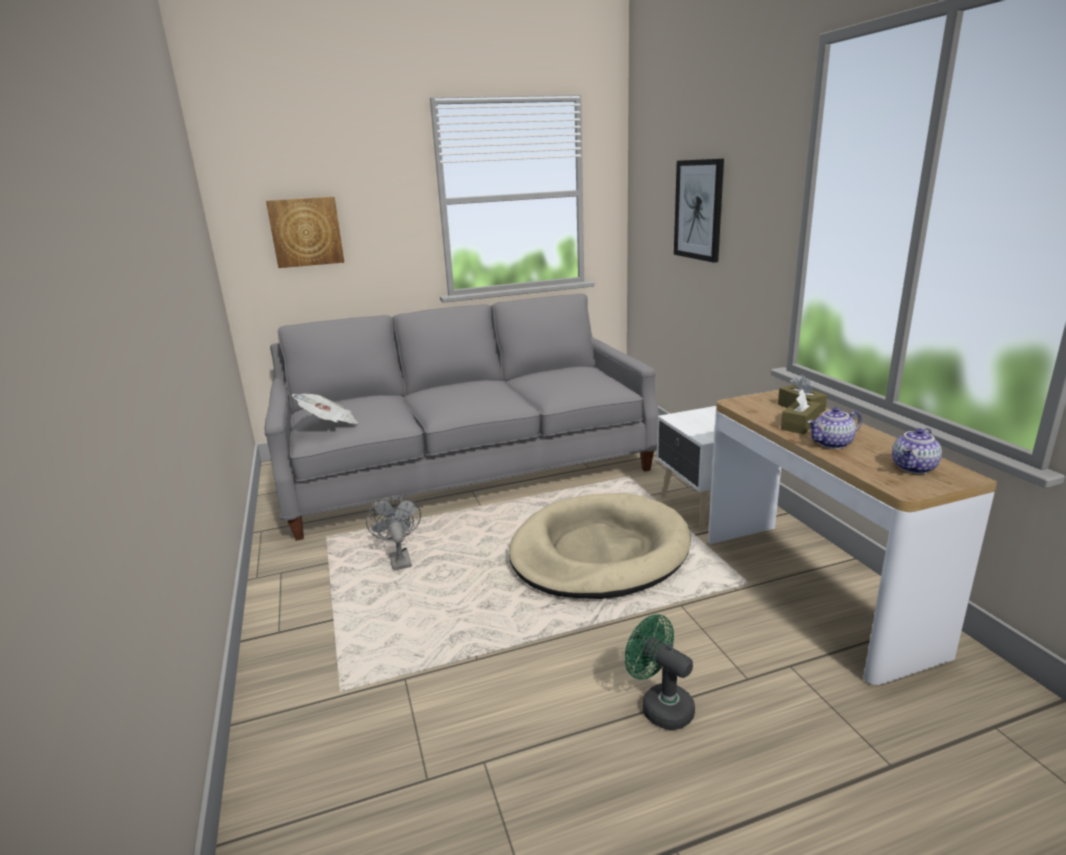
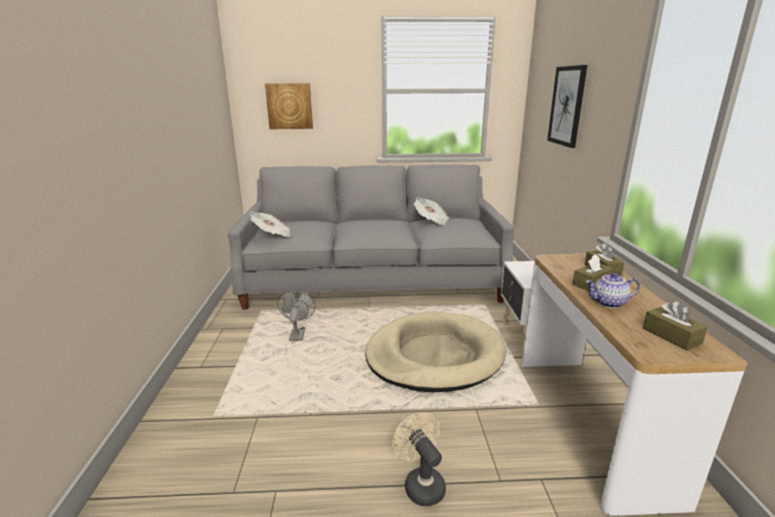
camera: 15 degrees right, 0 degrees up
(539, 375) = (431, 220): none -> newspaper
(660, 706) = (421, 484): green fan -> beige fan
(914, 468) = (671, 336): teapot -> brown tissue box

